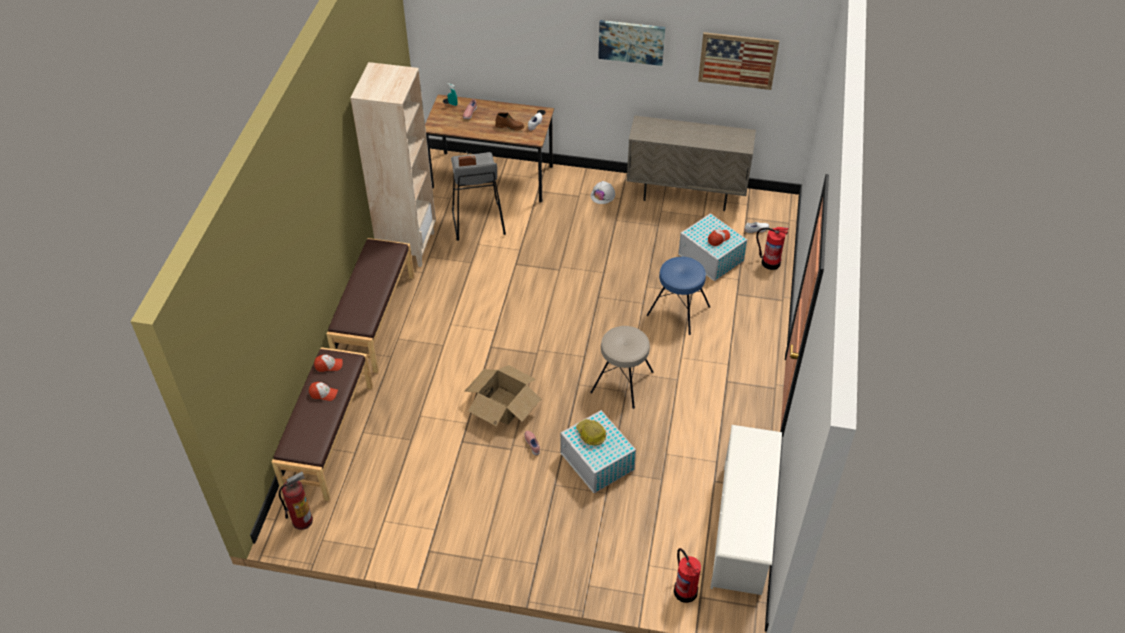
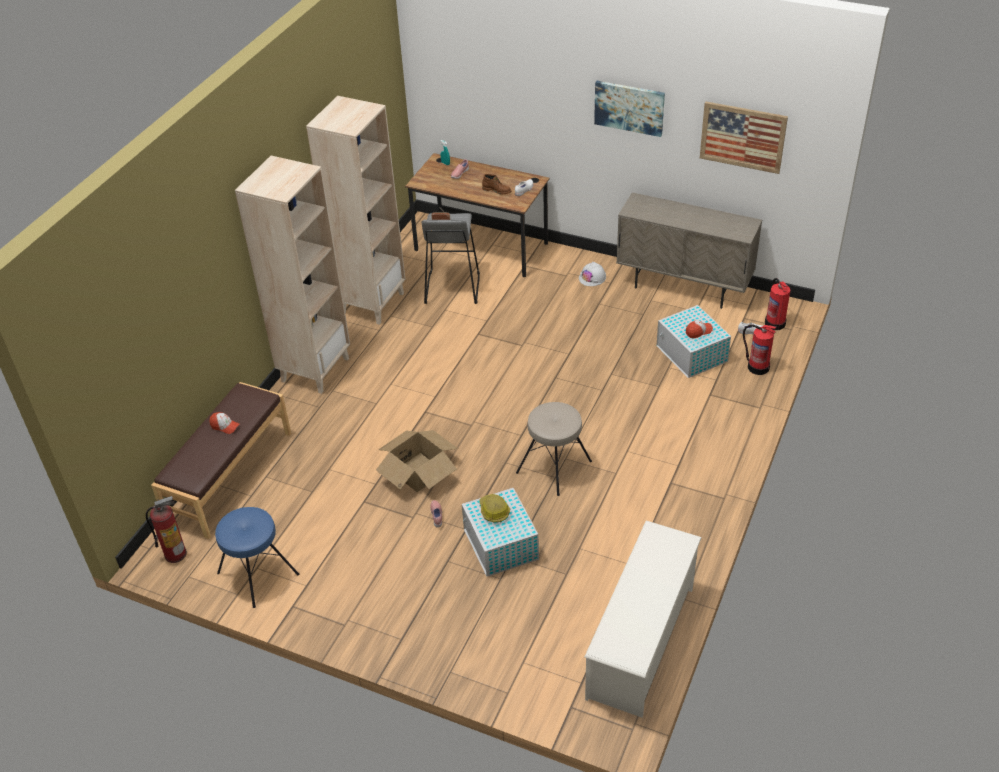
camera: 15 degrees right, 5 degrees down
(329, 365) = (240, 399): cap -> none
(374, 320) = (315, 369): brown bench -> beige bookcase
(678, 311) = (638, 403): blue stool -> blue stool (257, 574)
(685, 590) = (556, 697): fire extinguisher -> fire extinguisher (775, 323)

